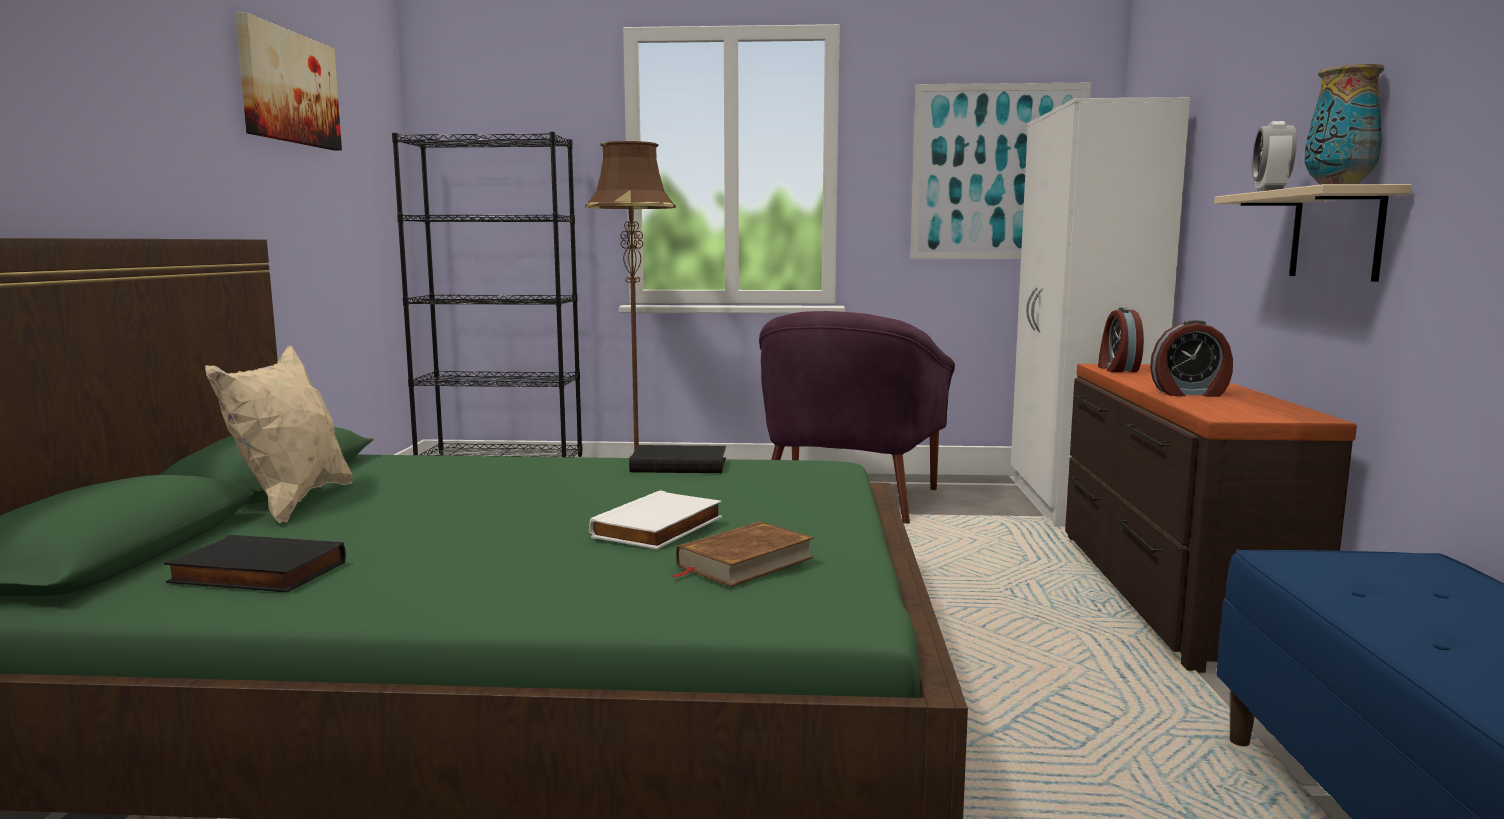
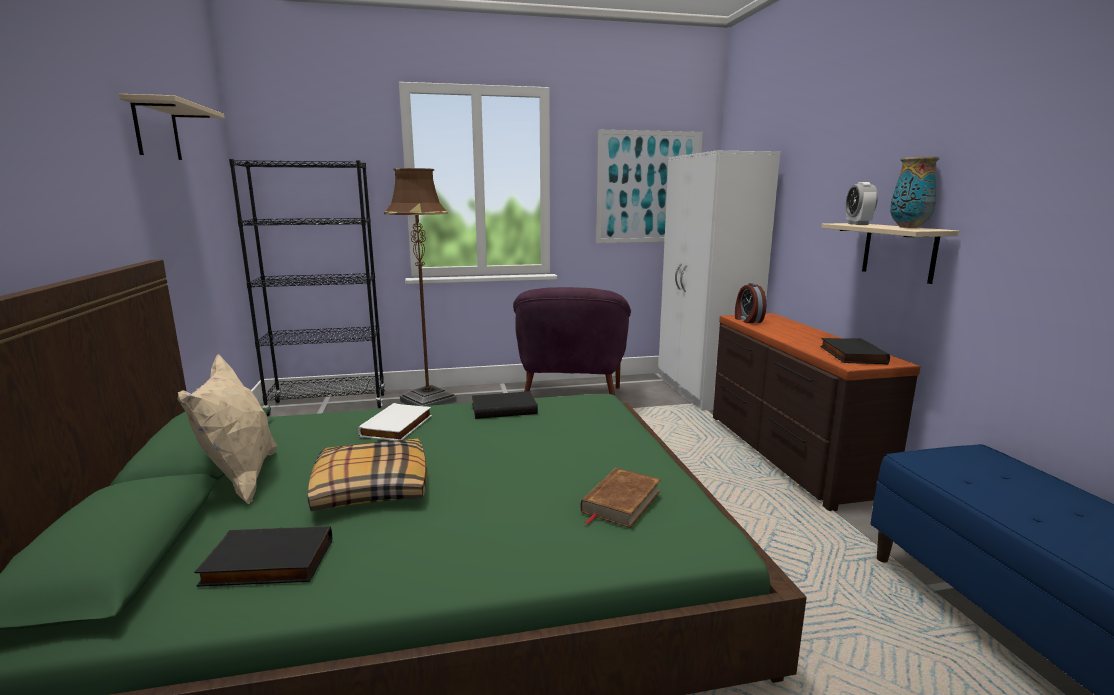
camera: 15 degrees left, 5 degrees up
(288, 87) = (157, 131): picture -> beige shelf
(432, 523) = (370, 488): none -> pillow
(660, 528) = (540, 475): white book -> white book (398, 426)
(1189, 393) = (810, 342): alarm clock -> none
(1241, 407) = (850, 355): none -> black book

